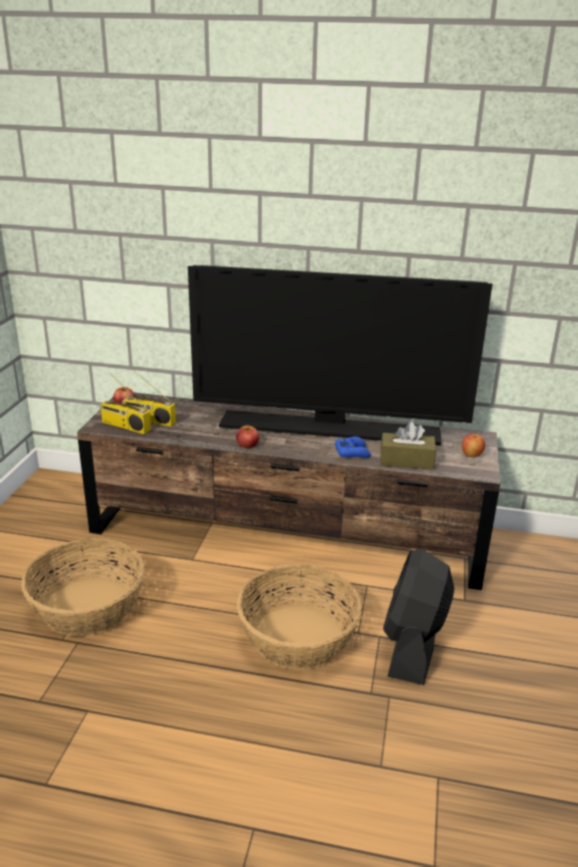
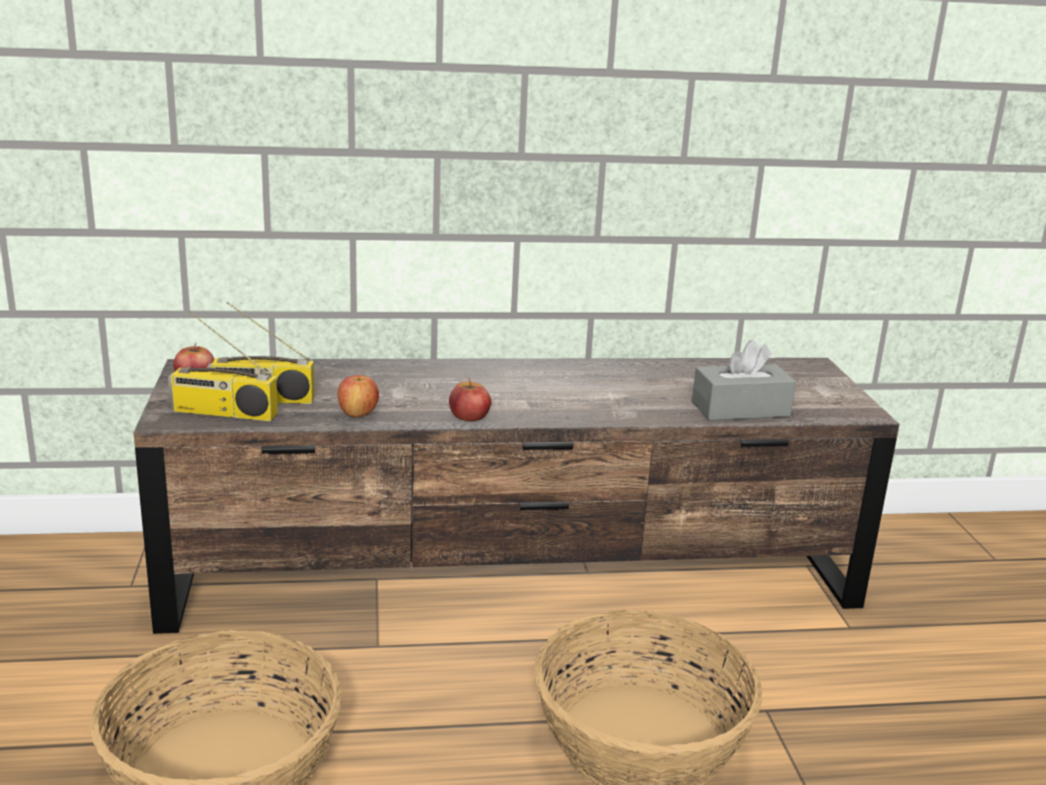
camera: 20 degrees left, 5 degrees down
(330, 428) = (584, 378): television -> none
(352, 452) = (649, 407): blue game controller -> none
(406, 460) = (740, 409): brown tissue box -> grey tissue box
(413, 645) = (825, 713): black fan -> none
(471, 455) = (824, 391): apple -> apple (358, 414)

